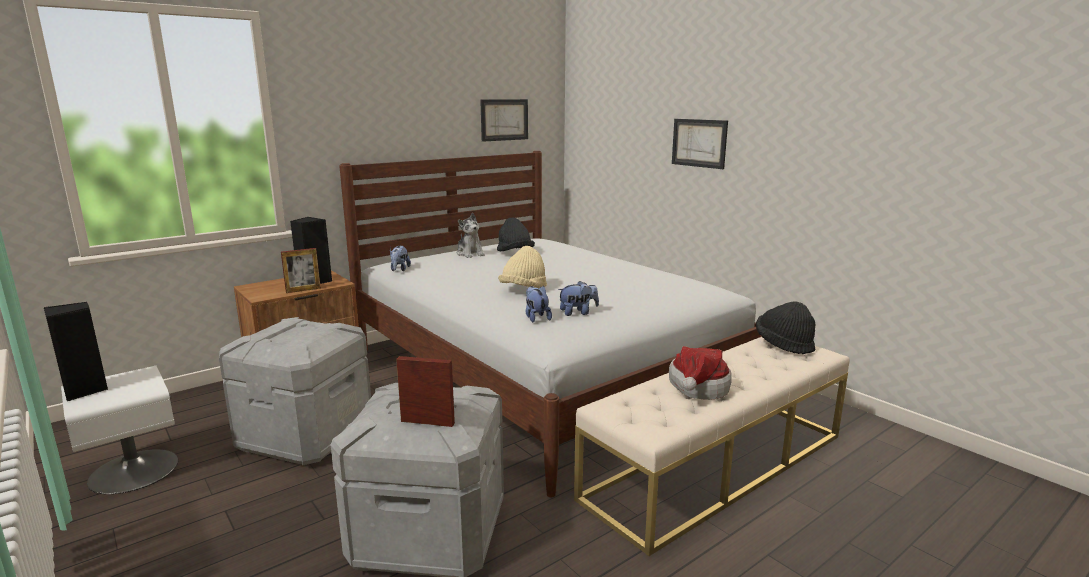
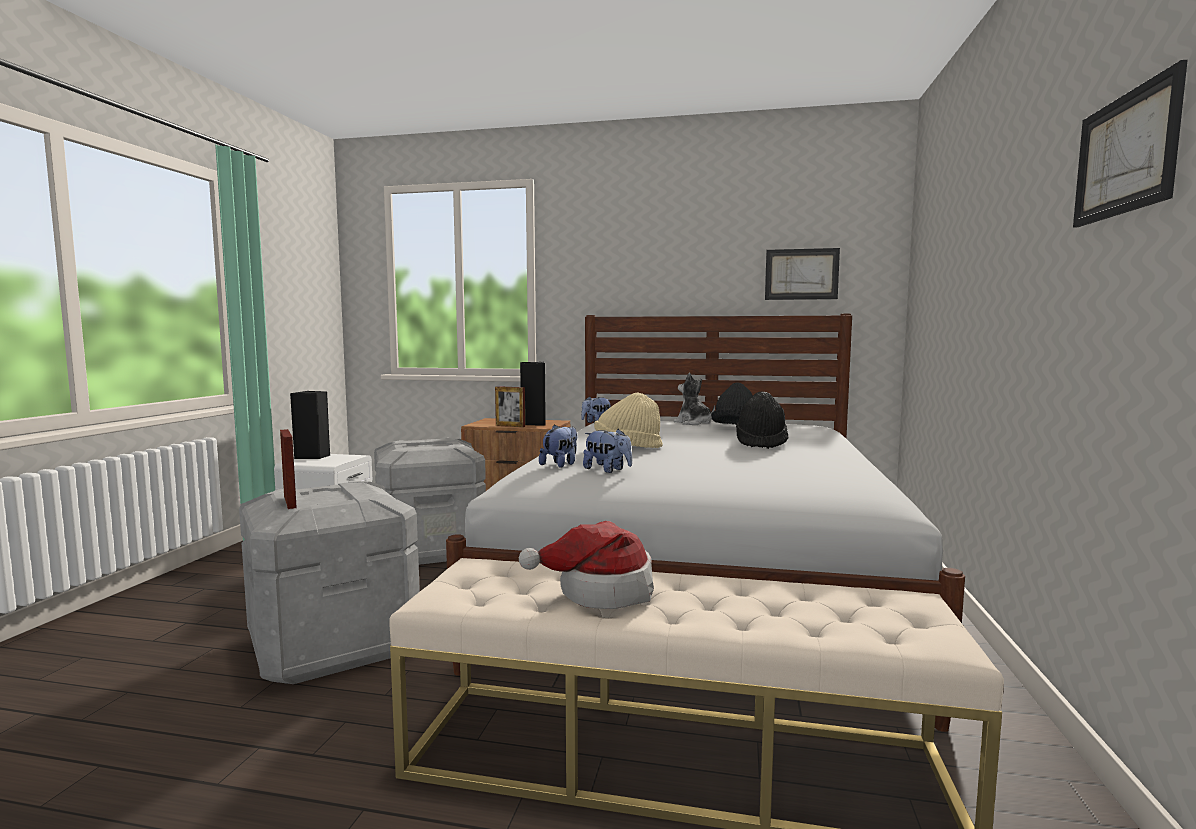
camera: 50 degrees right, 10 degrees down
(470, 254) = (693, 423): plush toy -> plush toy turned 120 degrees clockwise
(699, 143) = (996, 271): picture -> picture (1126, 154)
(783, 344) = (893, 607): black hat -> black hat (761, 443)

